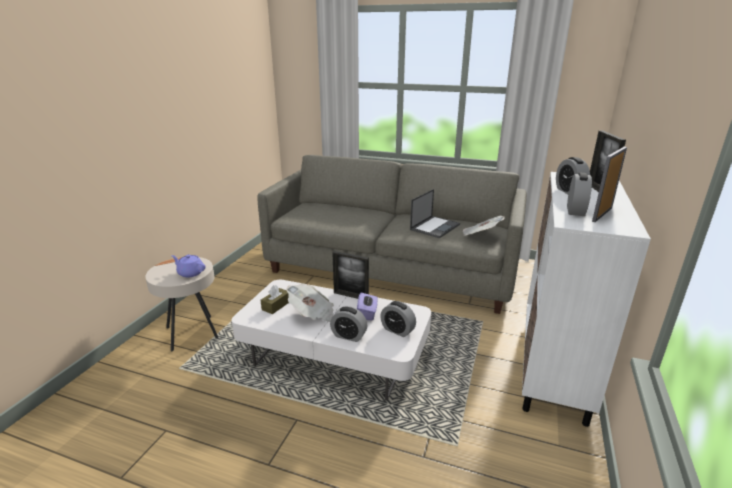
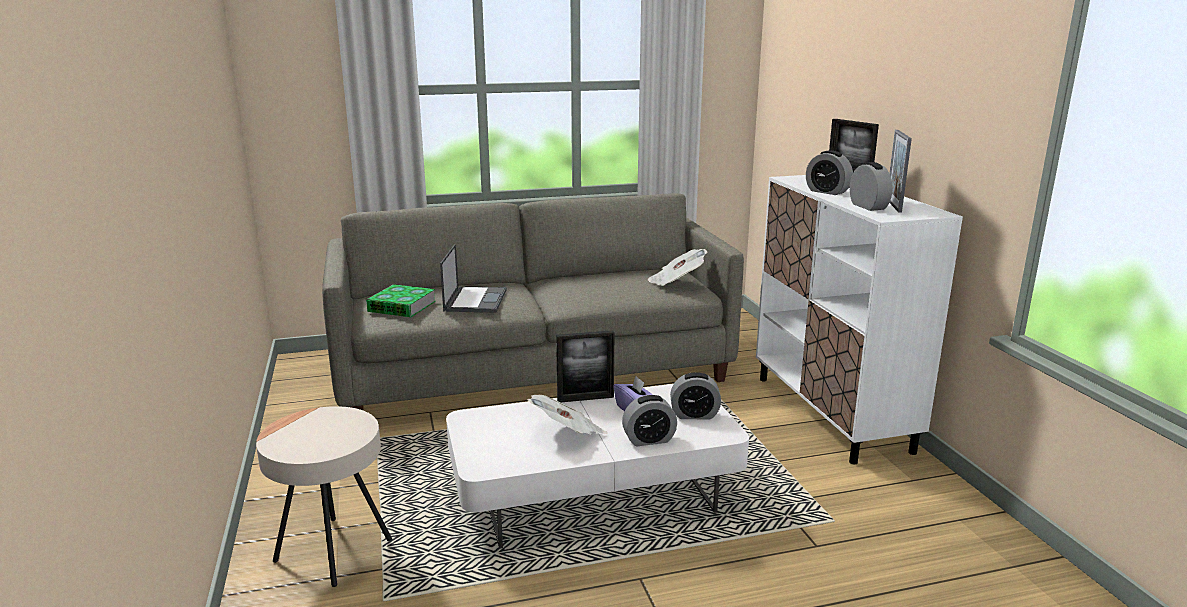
camera: 35 degrees left, 5 degrees down
(190, 273) = (346, 430): purple teapot -> none
(276, 305) = (502, 441): brown tissue box -> none
(308, 212) = (402, 306): none -> book
(435, 227) = (610, 284): laptop -> laptop (475, 300)

